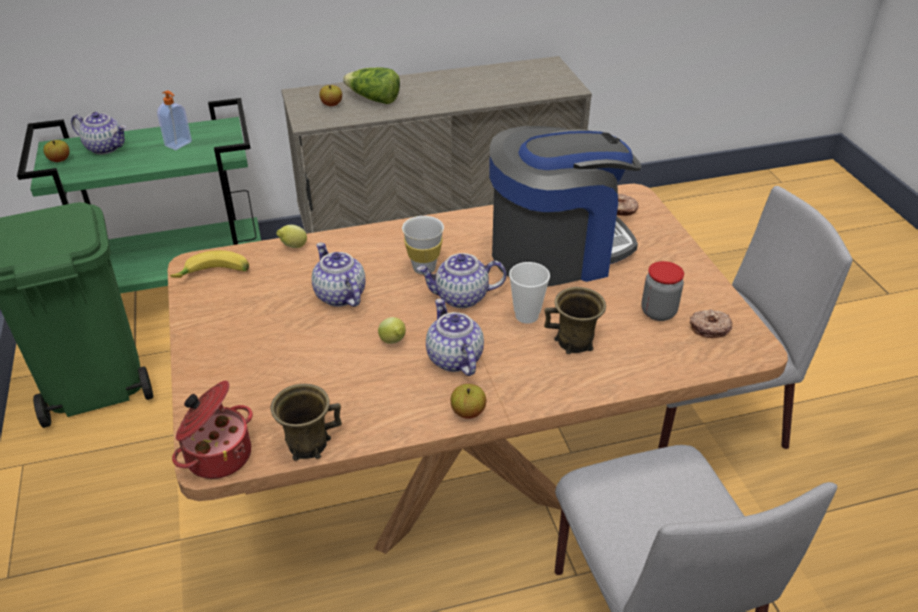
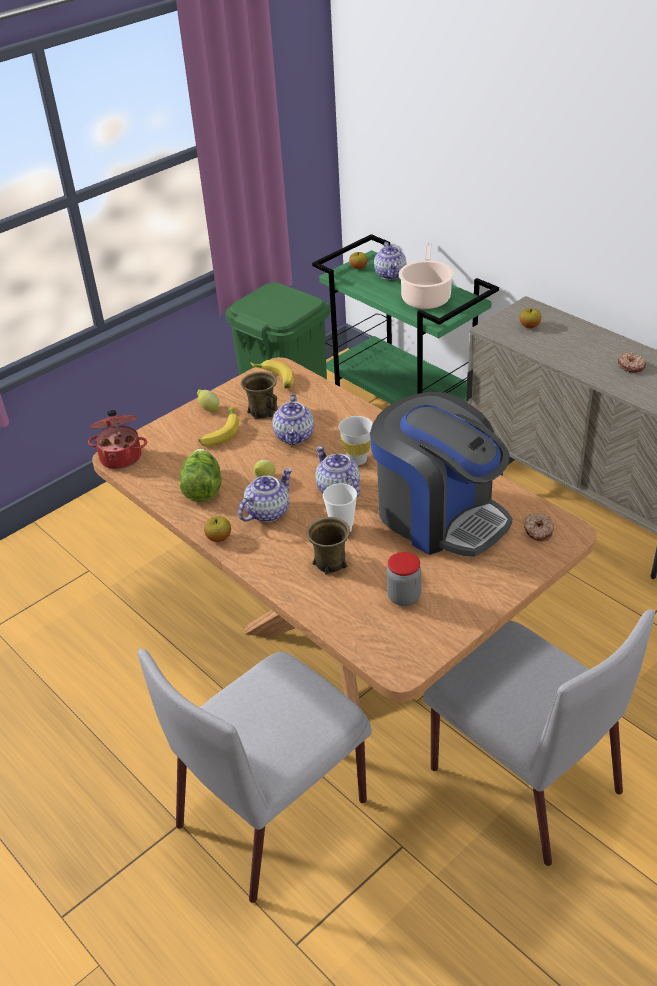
camera: 65 degrees right, 0 degrees up
(179, 144) = (426, 297): soap dispenser -> cooking pot
(268, 349) = (220, 433): none -> banana
(293, 247) = (330, 395): lemon -> lemon (208, 409)
(307, 443) = (149, 484): brown mug -> brown mug (262, 411)
(339, 295) = (295, 436): teapot -> teapot turned 150 degrees clockwise
(374, 99) = (562, 340): lettuce -> lettuce (202, 487)
(709, 328) = (407, 633): donut -> donut (631, 366)

